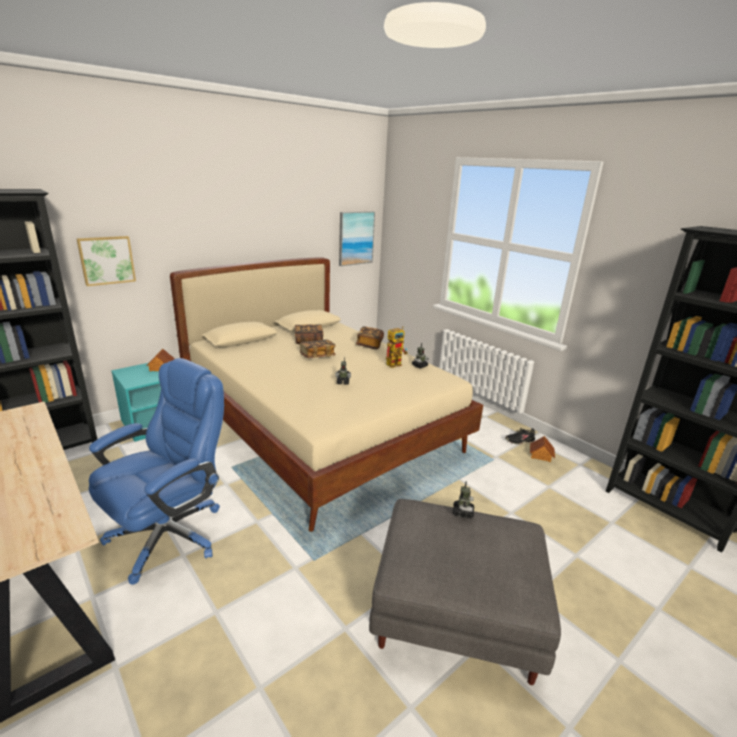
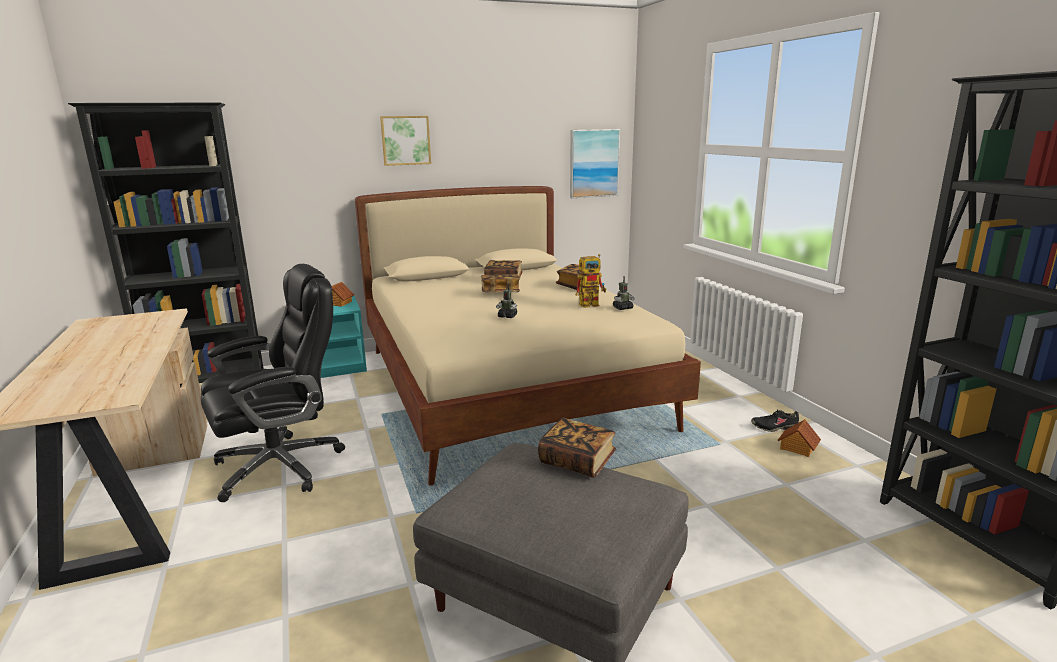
camera: 20 degrees right, 5 degrees down
(106, 260) = (288, 180): picture -> picture (405, 140)
(169, 535) = (282, 466): blue office chair -> black office chair
(462, 512) = (577, 461): toy robot -> book

